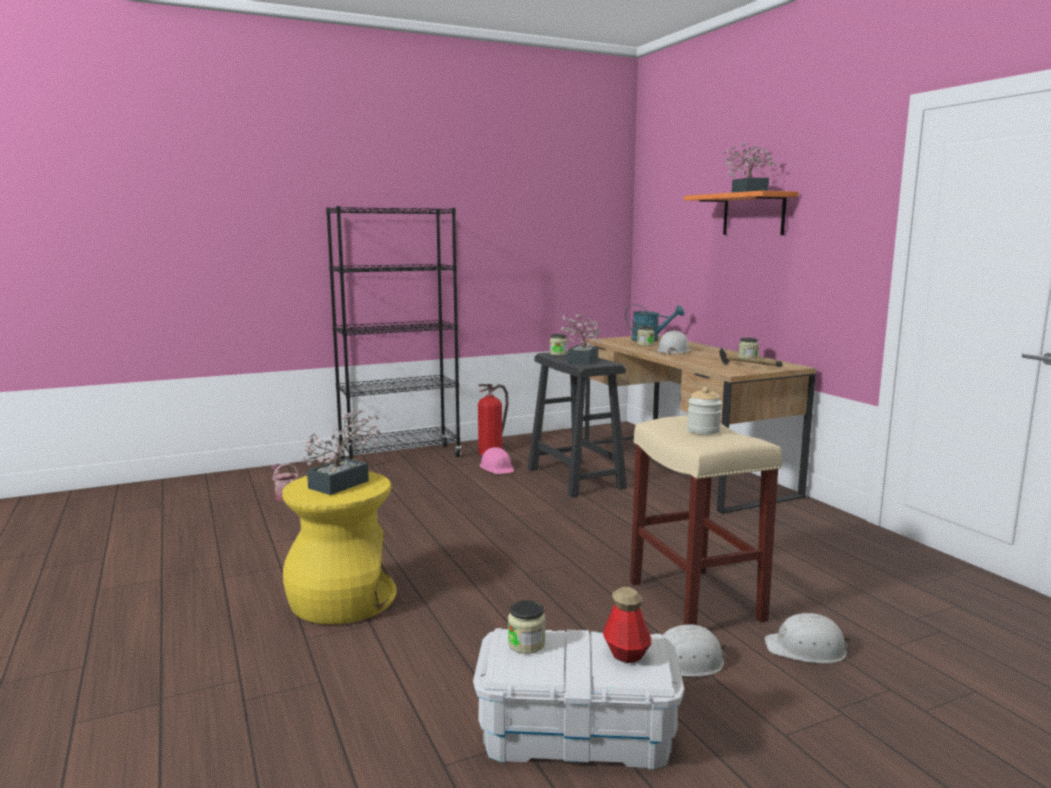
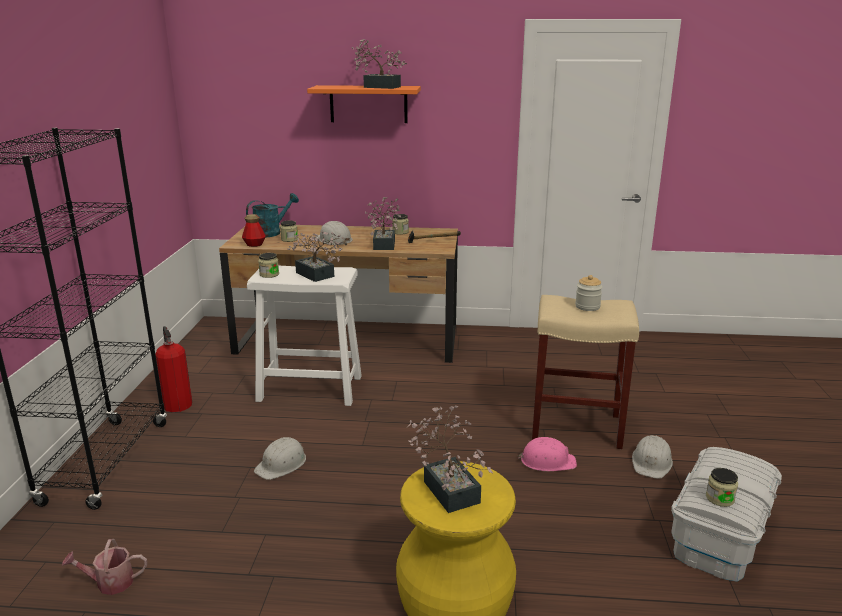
camera: 60 degrees left, 10 degrees up
(497, 468) = (228, 415): pink hard hat -> pink hard hat (547, 461)
(575, 478) = (309, 388): black stool -> white stool
(626, 654) = (743, 466): bottle -> bottle (254, 244)
(702, 360) = (385, 243): none -> potted plant
(806, 649) = (656, 417): white hard hat -> white hard hat (282, 464)

